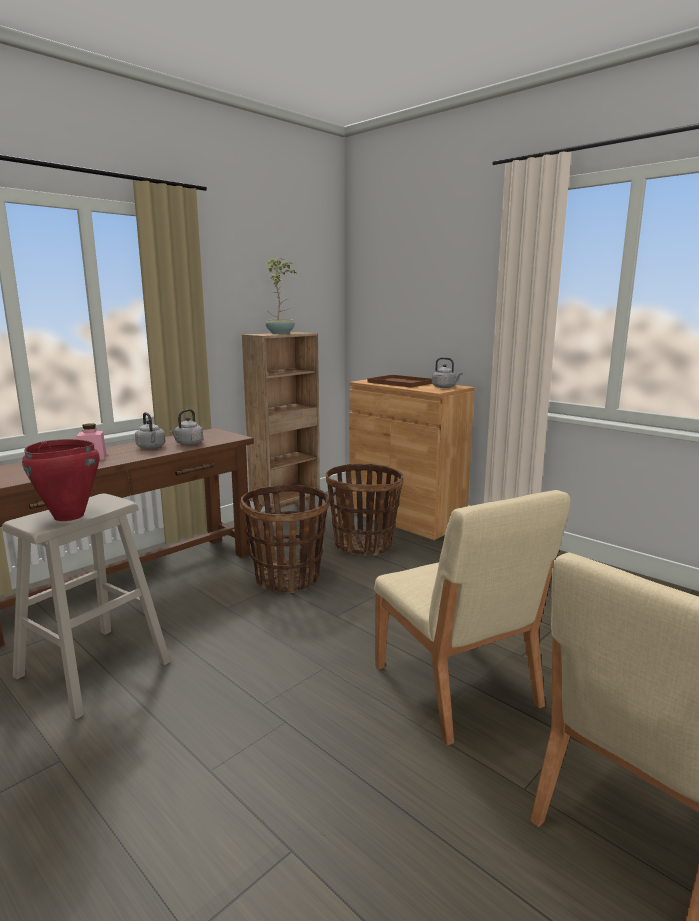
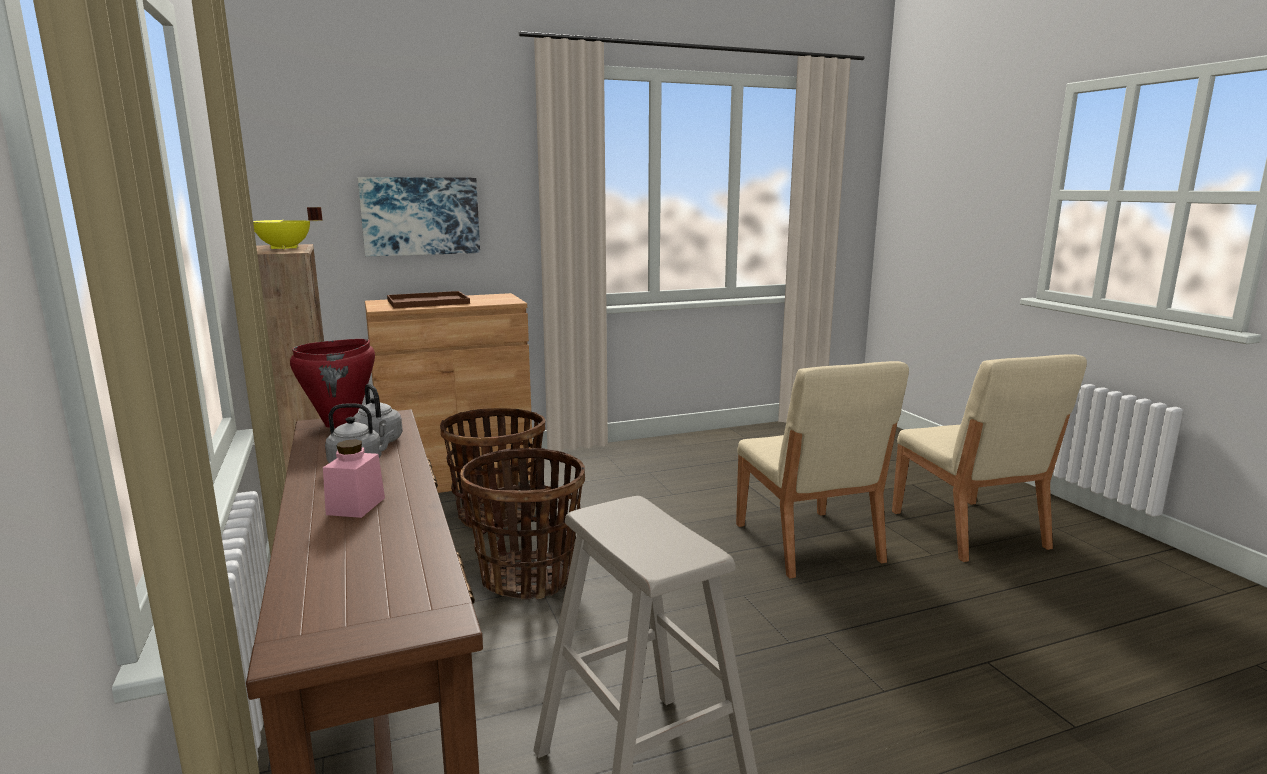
camera: 65 degrees left, 0 degrees up
(69, 516) = (667, 535): red cooking pot -> red cooking pot (341, 423)
(281, 333) = (284, 248): potted plant -> yellow cooking pot
(424, 319) = (420, 216): none -> picture
(445, 387) = (495, 297): grey kettle -> none
(456, 687) = (807, 543): beige chair -> beige chair turned 75 degrees clockwise

